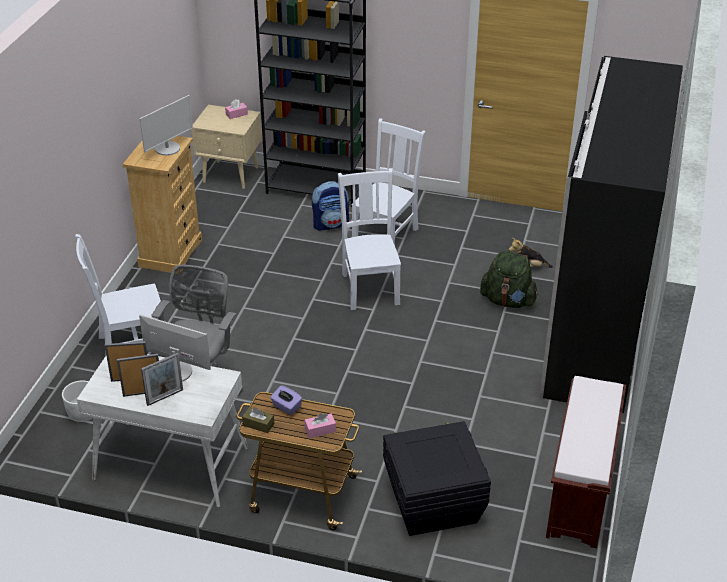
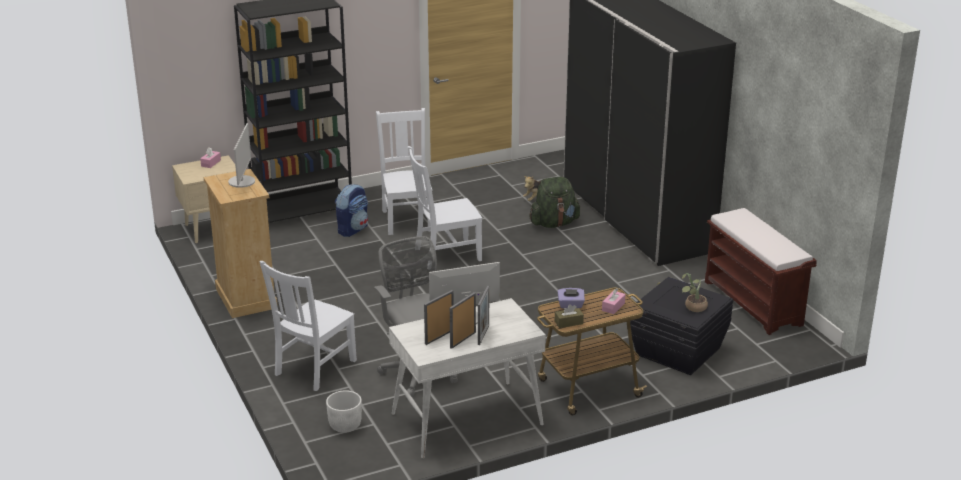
camera: 40 degrees left, 10 degrees down
(370, 287) = (445, 255): white chair -> white chair turned 60 degrees counterclockwise
(435, 469) = (693, 307): none -> potted plant

